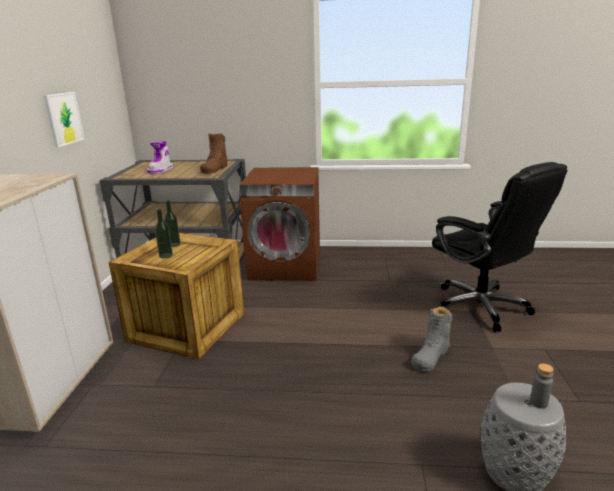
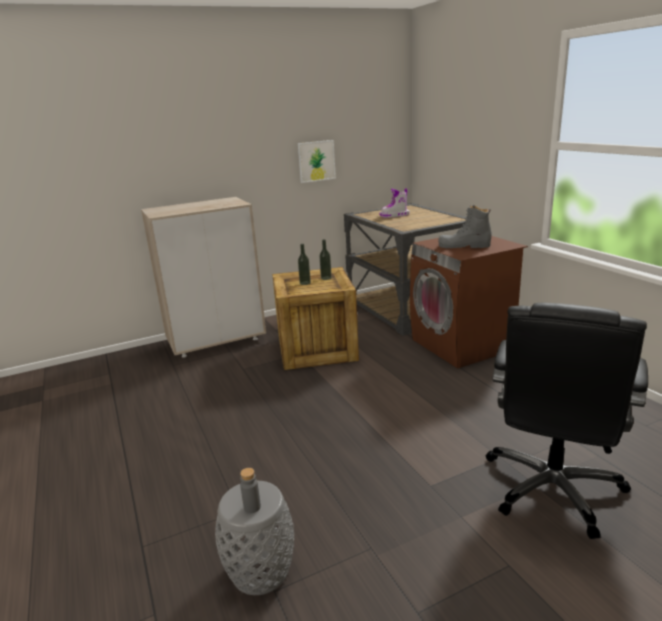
camera: 60 degrees right, 0 degrees up
(215, 169) = (426, 224): brown boot -> none
(431, 356) = (397, 476): grey boot -> grey boot (464, 246)

